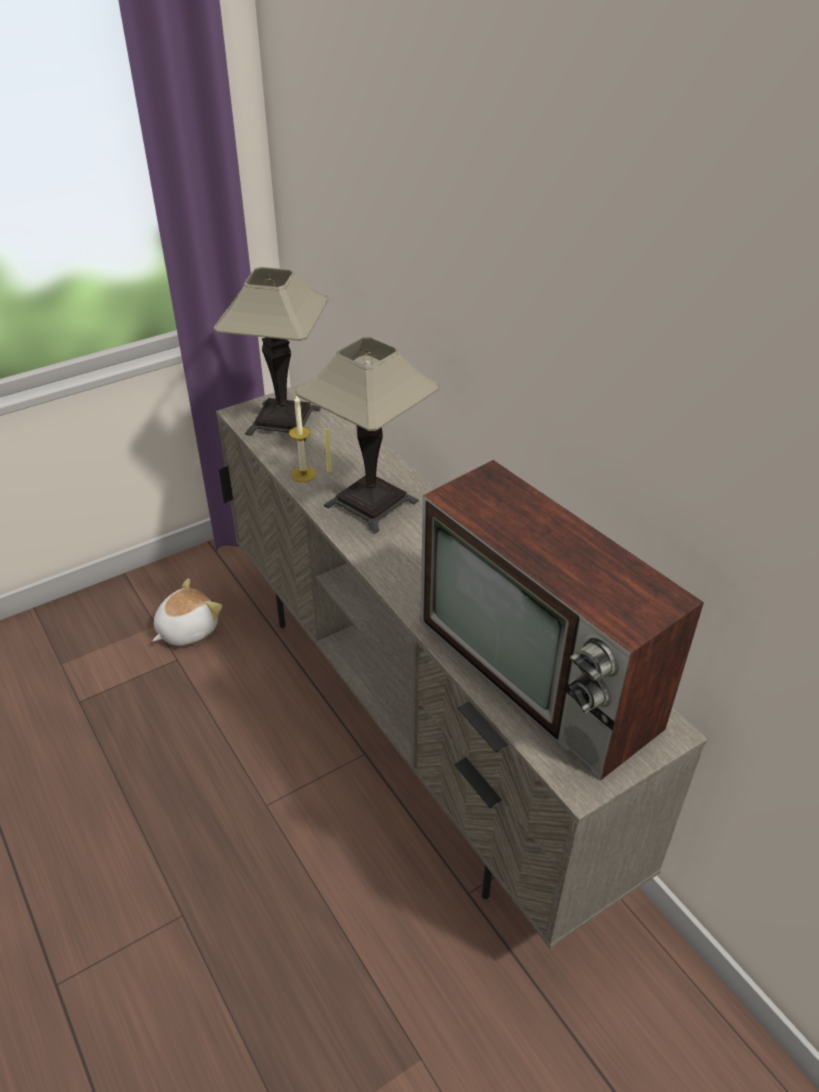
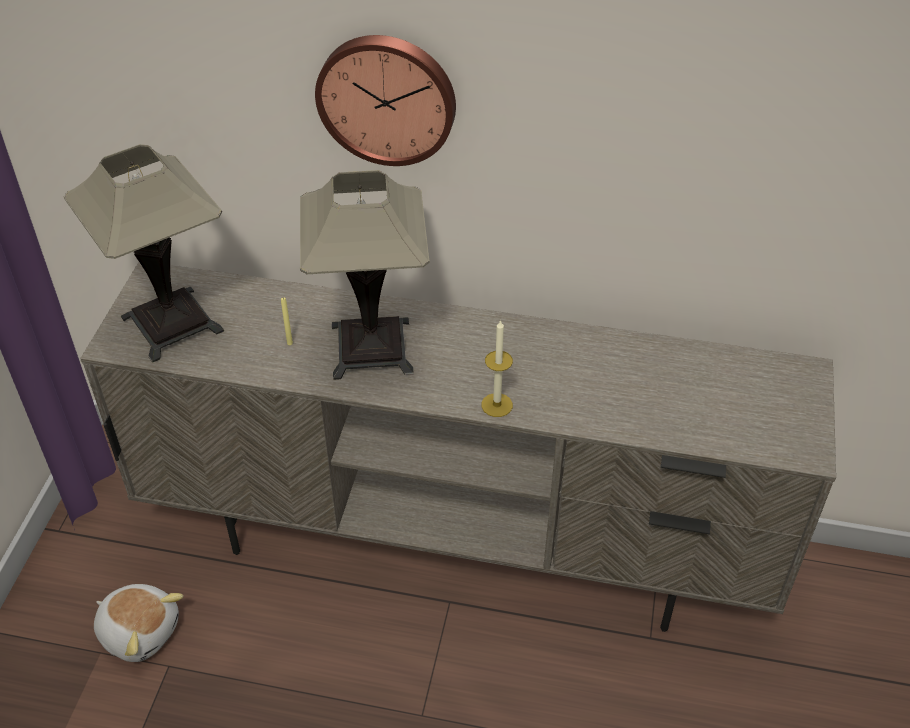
camera: 45 degrees left, 5 degrees up
(186, 629) = (140, 630): plush toy -> plush toy turned 120 degrees clockwise
(303, 474) = (271, 363): candle -> candle (497, 405)
(444, 300) = (387, 98): none -> wall clock
(541, 674) = (686, 394): television -> none

